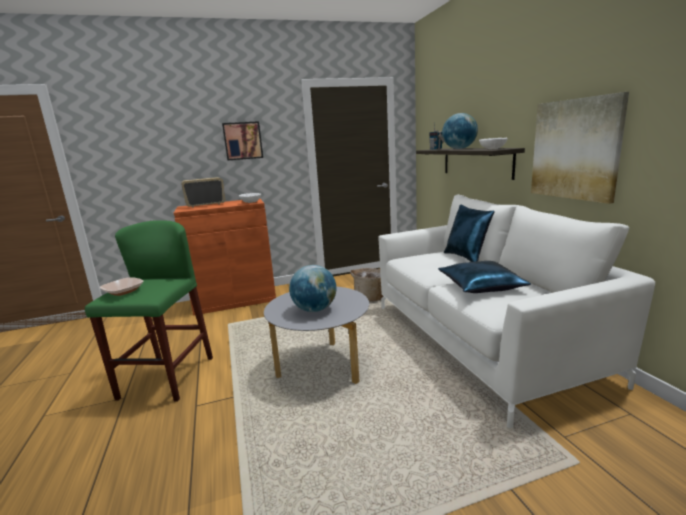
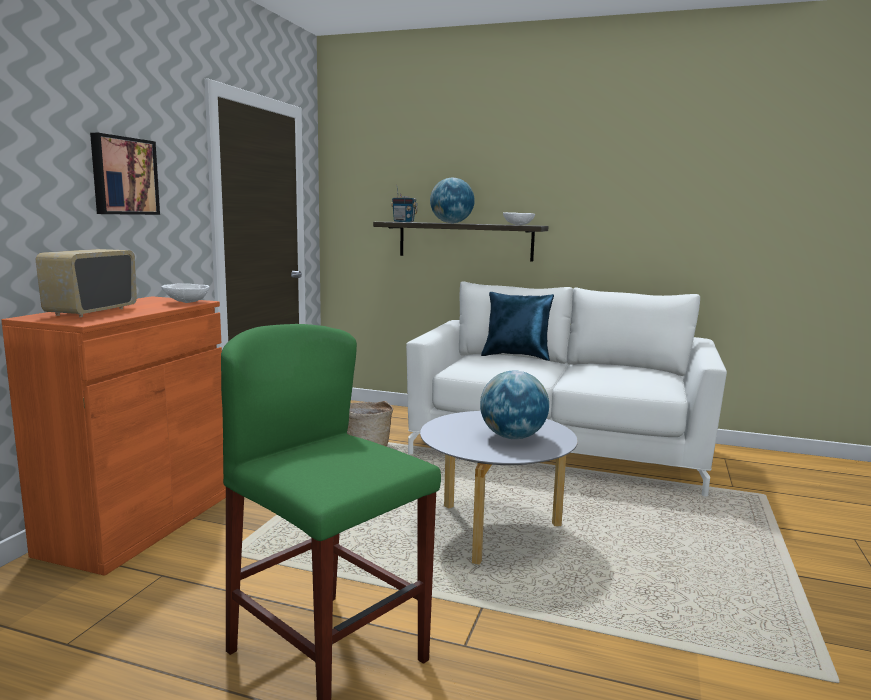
camera: 55 degrees left, 5 degrees down
(123, 291) = (332, 471): bowl -> none
(481, 286) = (600, 374): blue pillow -> none
(575, 149) = (615, 229): picture -> none

